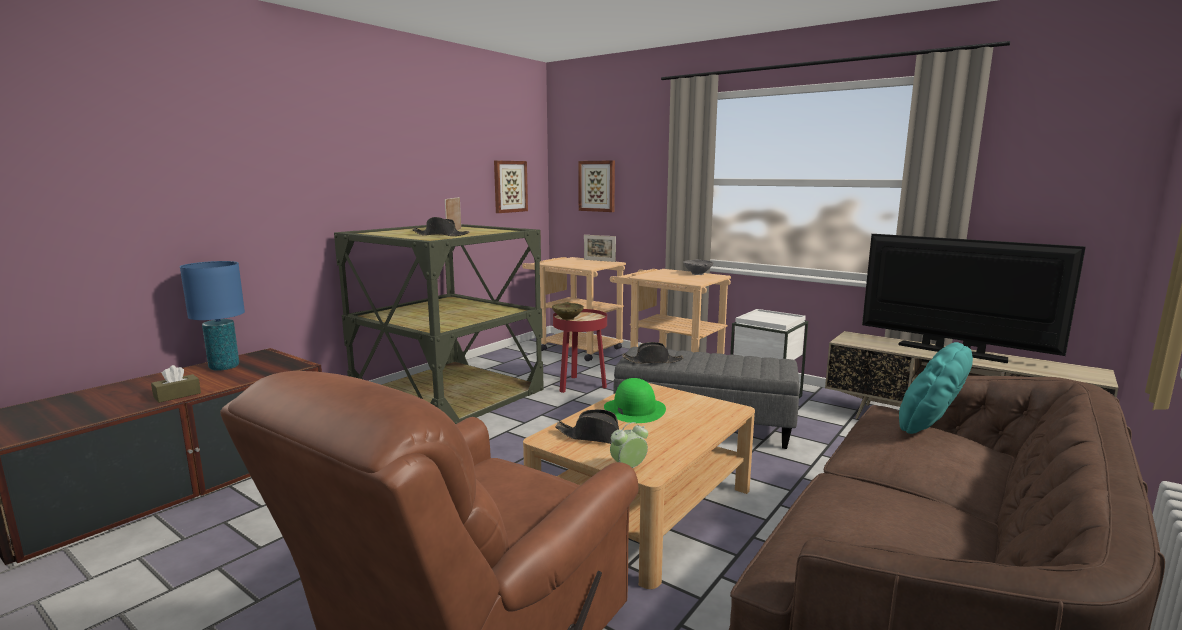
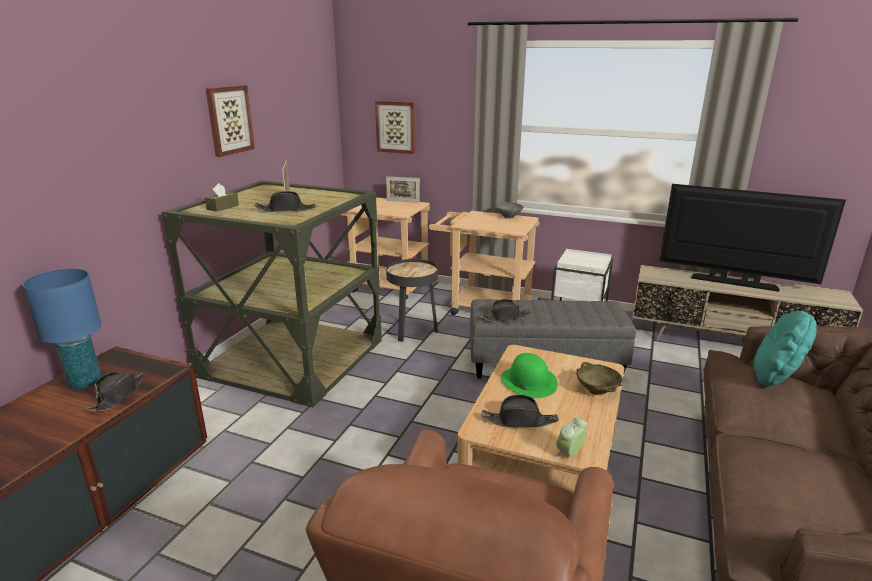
camera: 15 degrees left, 10 degrees up
(177, 395) = (64, 433): brown tissue box -> brown tissue box (223, 207)
(241, 377) = (118, 395): none -> black hat
(510, 186) = (309, 131): picture -> picture (229, 120)
(567, 319) = (402, 273): beige bowl -> beige bowl (597, 391)
(580, 385) = (413, 331): red side table -> black side table

